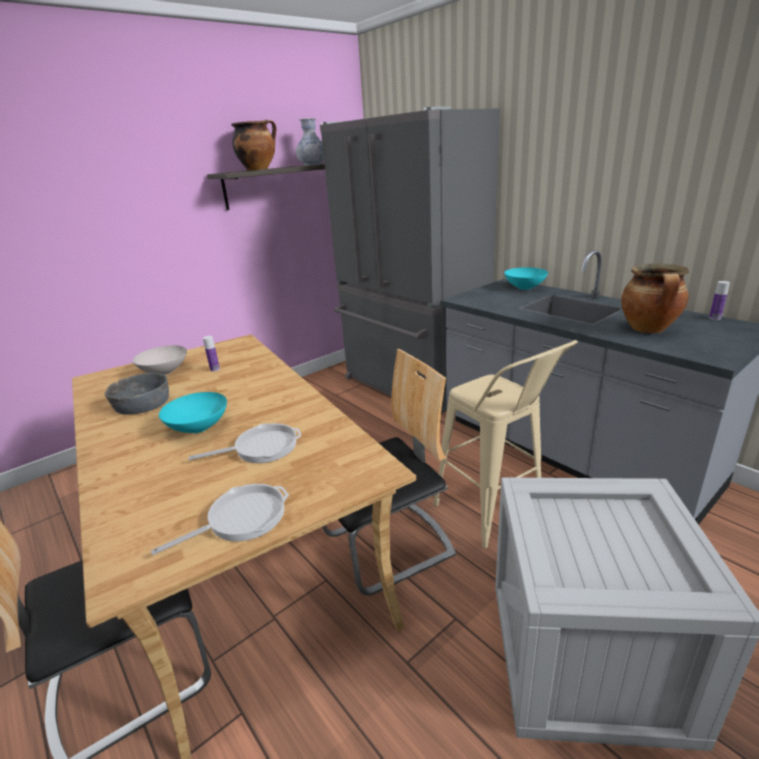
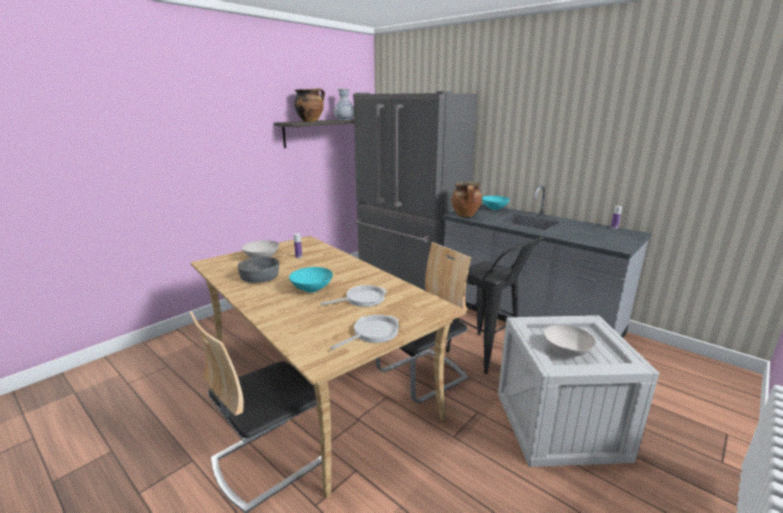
camera: 10 degrees left, 5 degrees down
(495, 516) = (488, 356): beige stool -> black stool
(592, 555) = (567, 352): none -> white bowl
(649, 329) = (578, 233): cooking pot -> cooking pot (466, 215)

